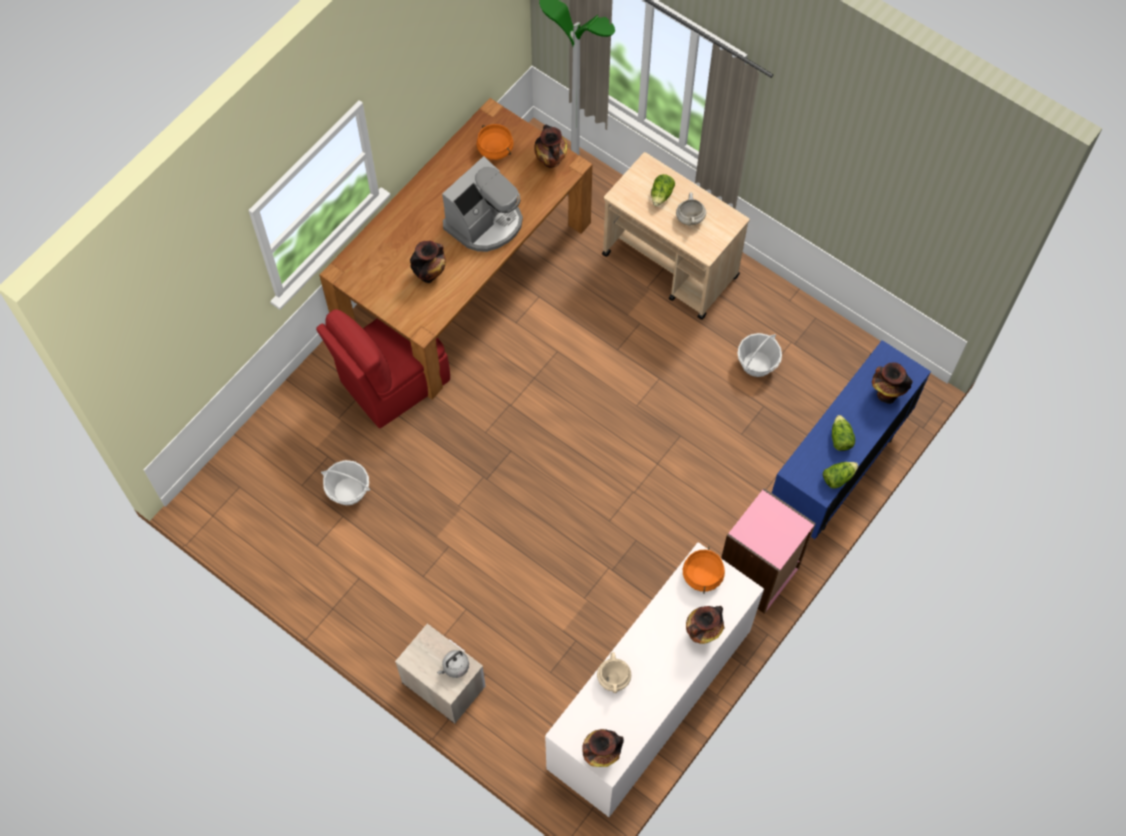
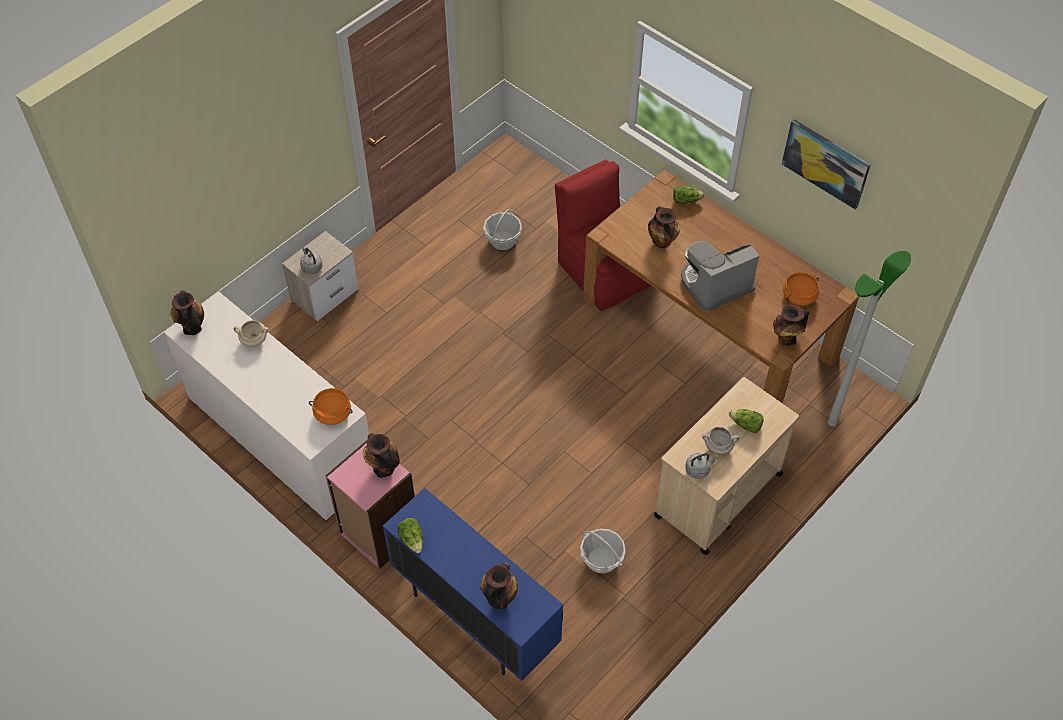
camera: 95 degrees right, 10 degrees down
(433, 56) = (826, 163): none -> picture
(485, 223) = (715, 284): coffee machine -> coffee machine turned 105 degrees clockwise
(703, 633) = (278, 408): vase -> vase (383, 468)
(718, 234) = (698, 469): none -> grey kettle
(840, 438) = (454, 548): lettuce -> lettuce (686, 200)

